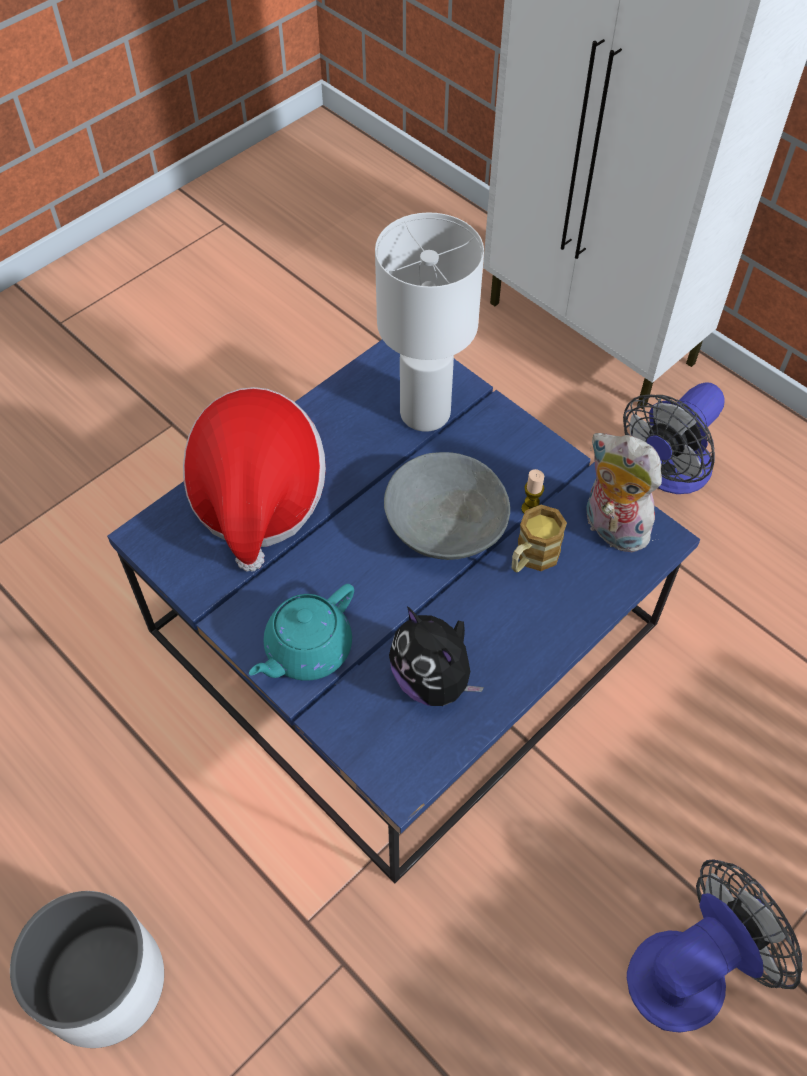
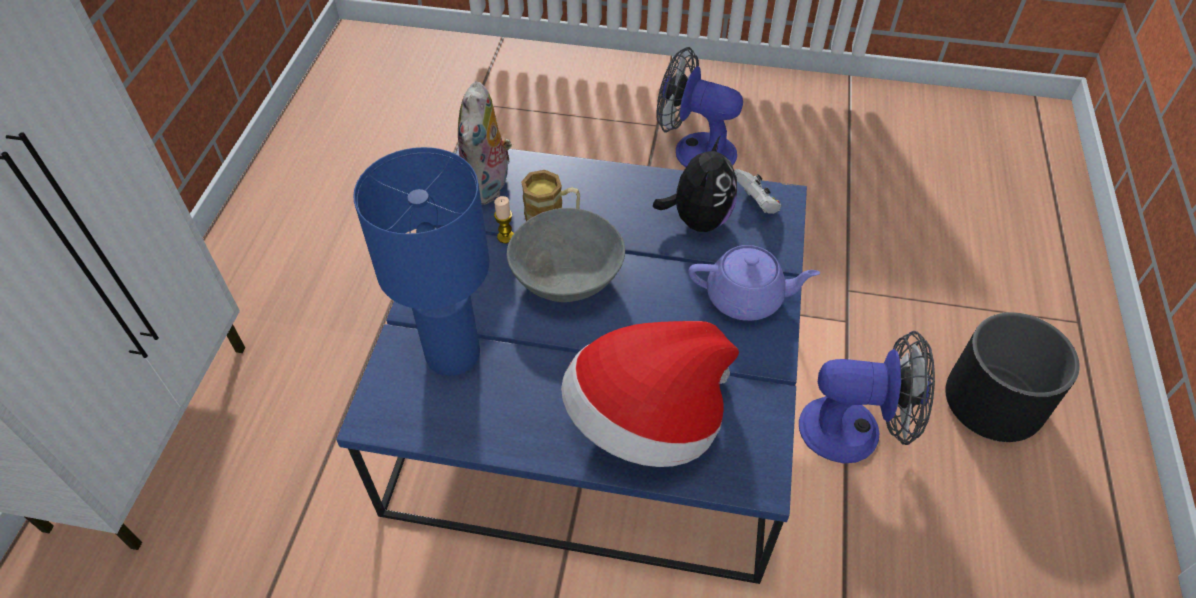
camera: 125 degrees left, 5 degrees down
(103, 982) = (993, 403): white planter -> black planter
(307, 650) = (746, 298): turquoise teapot -> purple teapot
(413, 750) = (755, 204): none -> white game controller
(423, 413) = (453, 355): white table lamp -> blue table lamp
(668, 473) = (317, 300): fan -> fan (854, 430)

